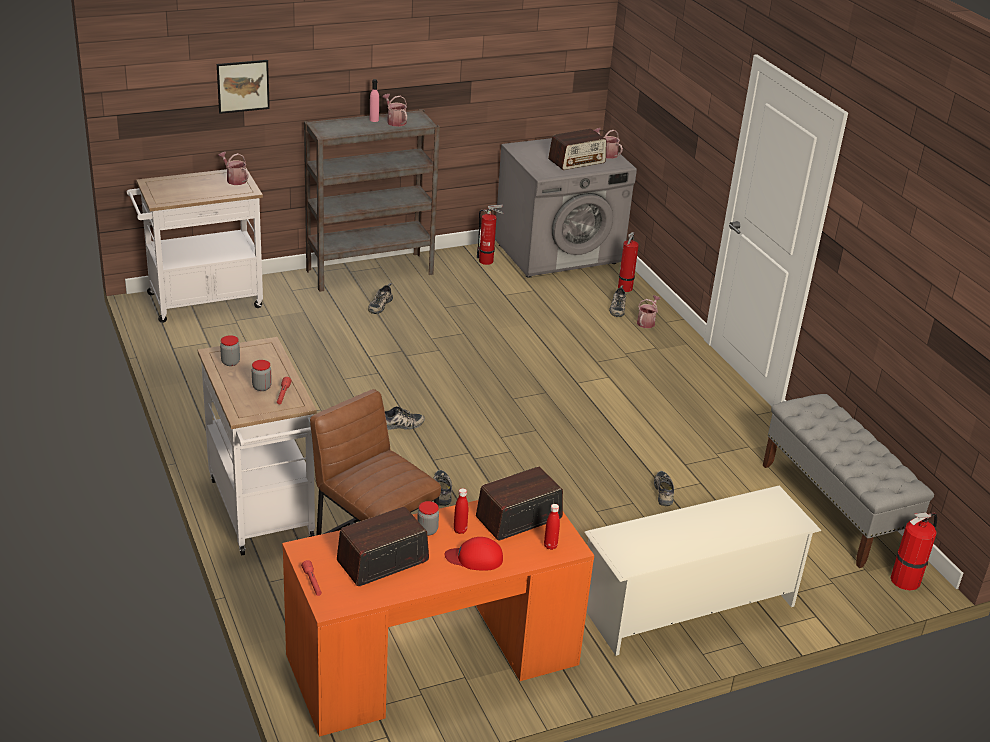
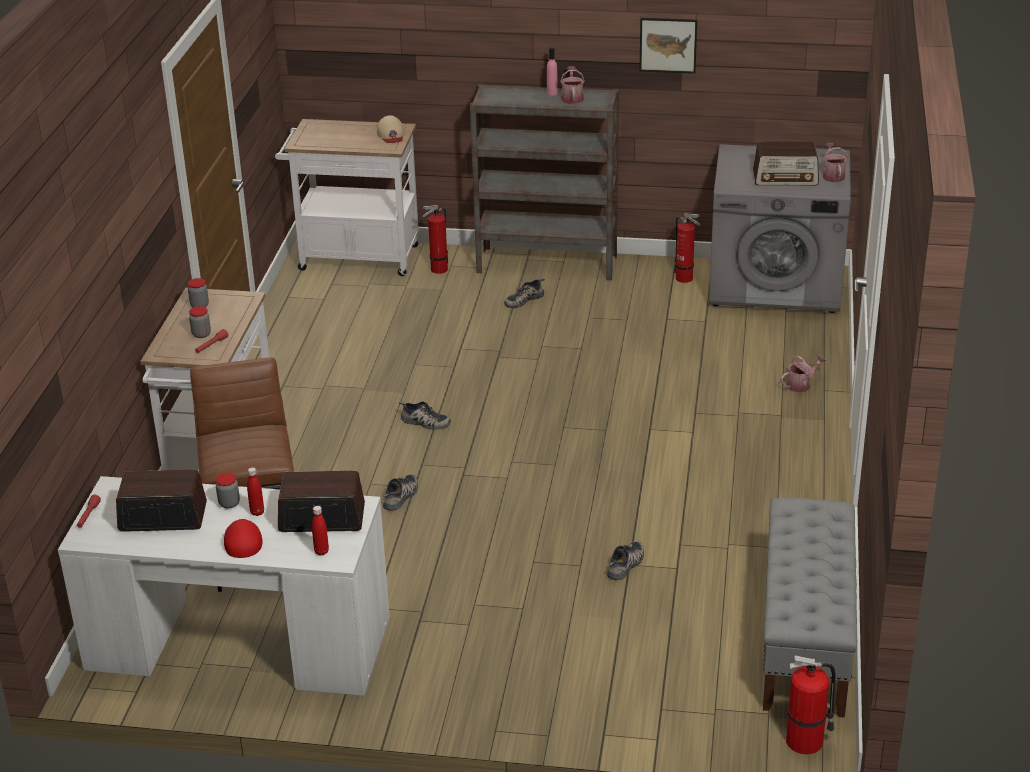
camera: 35 degrees right, 0 degrees up
(234, 179) = (391, 134): watering can -> beige cap
(243, 86) = (413, 37): picture -> picture (668, 45)
(432, 659) = (238, 642): orange desk -> white desk
(475, 558) = (243, 540): red cap -> red cap turned 45 degrees clockwise
(617, 307) = (783, 361): shoe -> none
(624, 289) = (813, 343): fire extinguisher -> fire extinguisher (437, 270)
(688, 606) = (529, 682): white shoe rack -> none

